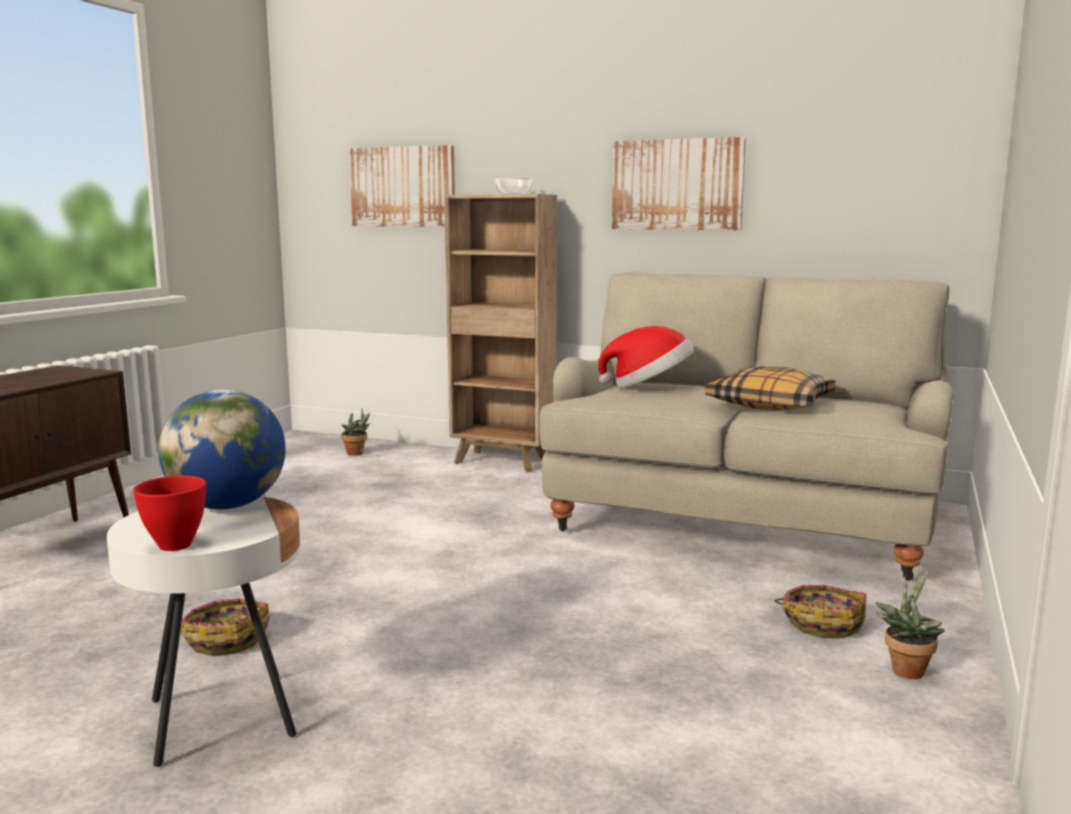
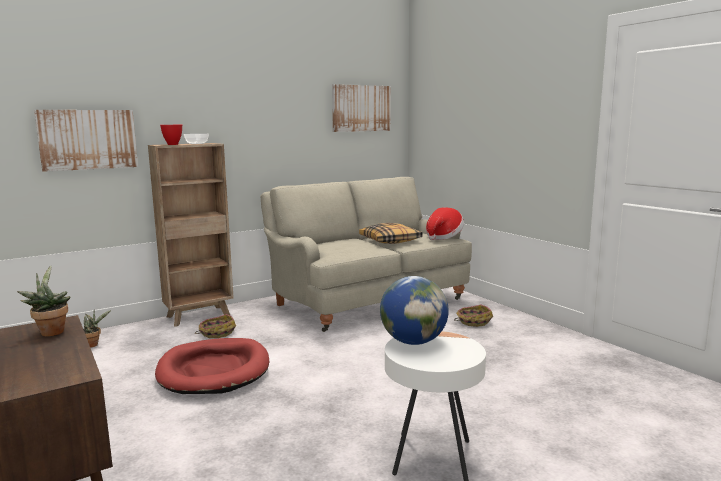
camera: 55 degrees left, 0 degrees up
(176, 545) = (468, 358): red bowl -> red bowl (173, 144)
(226, 639) = (338, 441): basket -> basket (216, 333)
(356, 517) = (214, 370): none -> red dog bed
(648, 386) = (335, 244): hat -> hat (443, 237)
(677, 185) = (280, 135): picture -> picture (361, 108)
(906, 669) = (517, 323): potted plant -> potted plant (51, 332)

